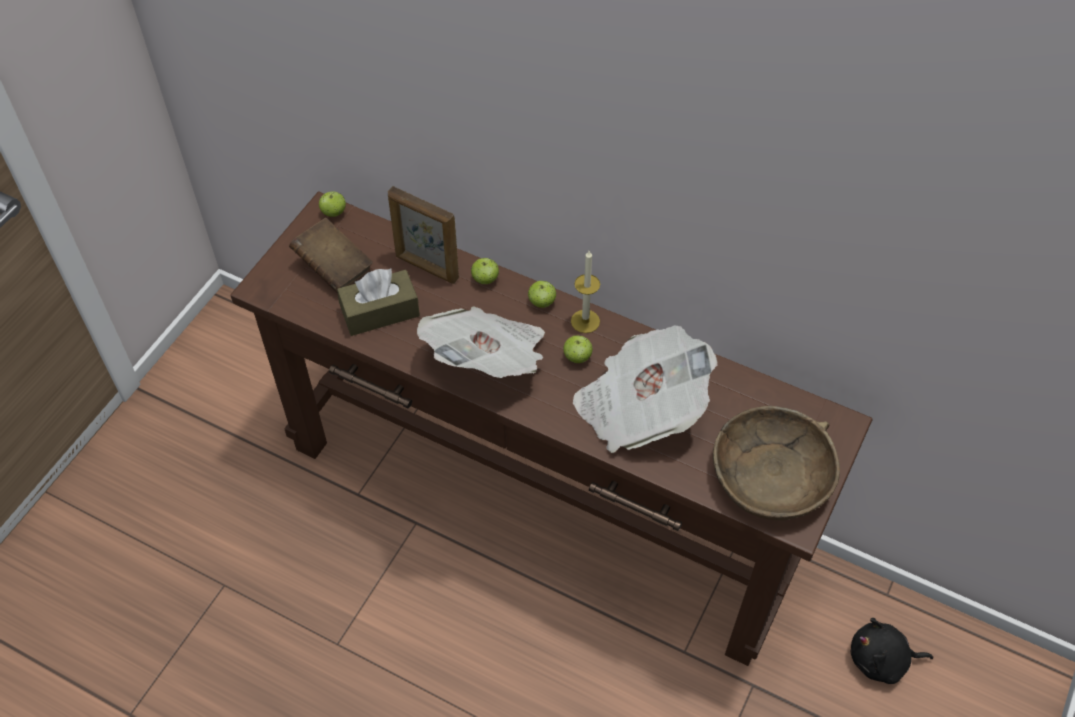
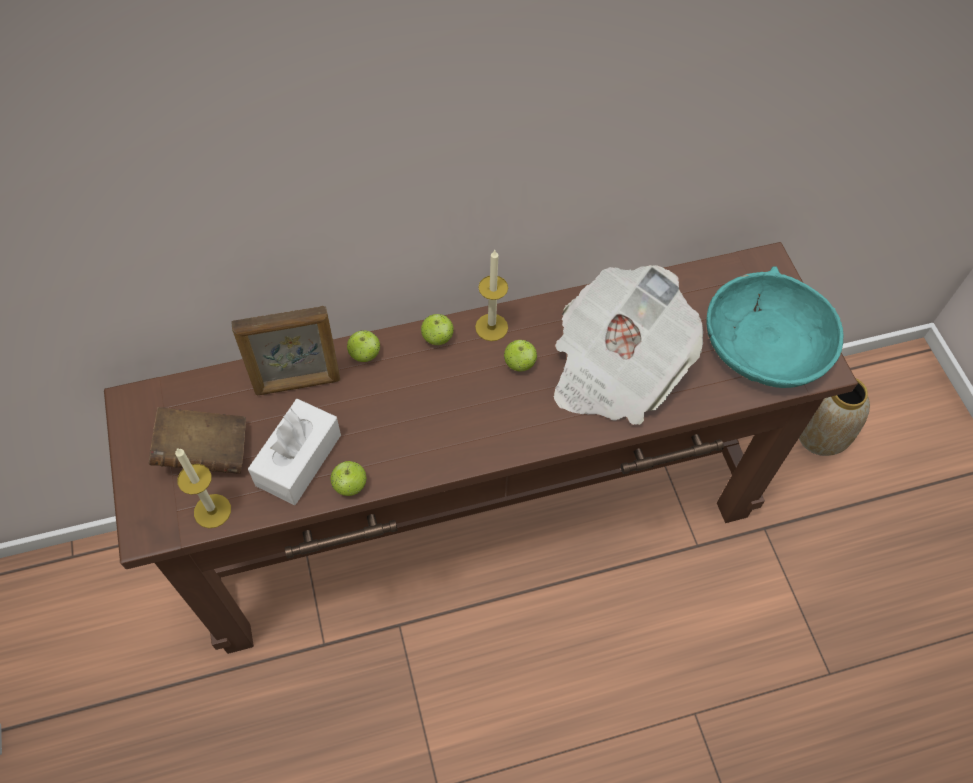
camera: 45 degrees left, 5 degrees up
(304, 304) = (212, 511): none -> candle
(334, 213) = (145, 398): apple -> apple (350, 486)
(380, 312) = (298, 460): brown tissue box -> white tissue box
(488, 360) = (447, 426): newspaper -> none
(771, 474) = (765, 343): brown bowl -> turquoise bowl
(881, 660) = (820, 436): black plush toy -> vase

